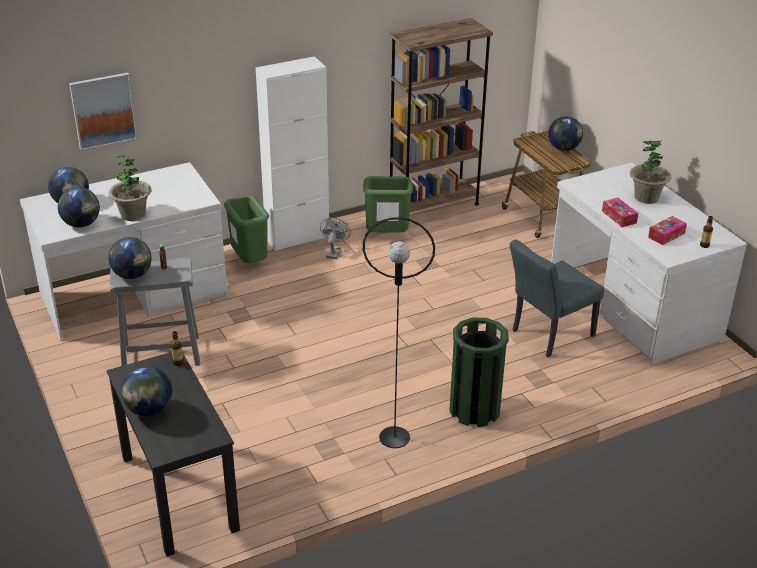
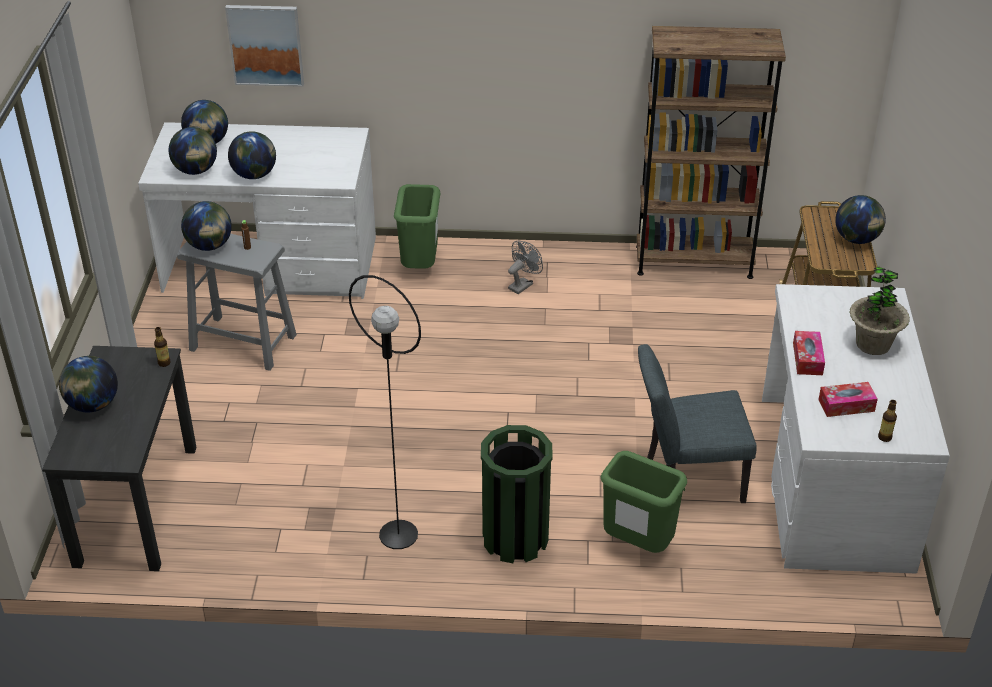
camera: 30 degrees right, 5 degrees up
(133, 214) = (254, 175): potted plant -> globe
(297, 237) = (497, 252): white cabinet -> none
(386, 237) = (600, 285): green trash can -> green trash can (636, 546)

